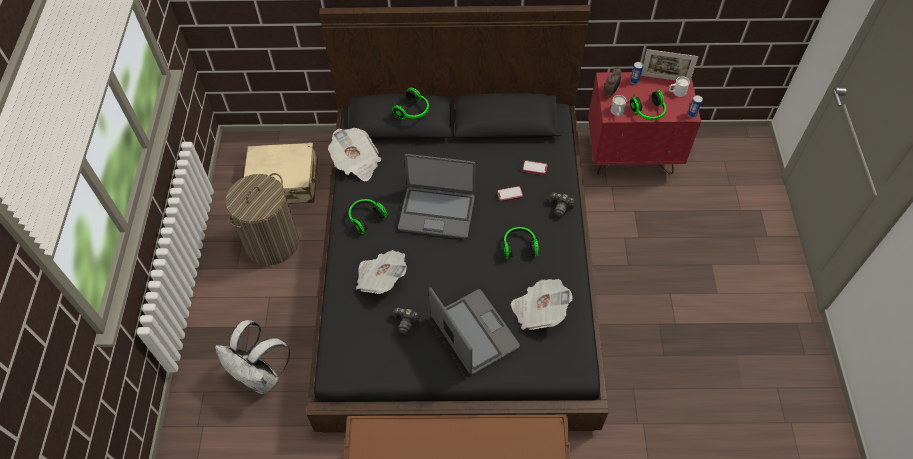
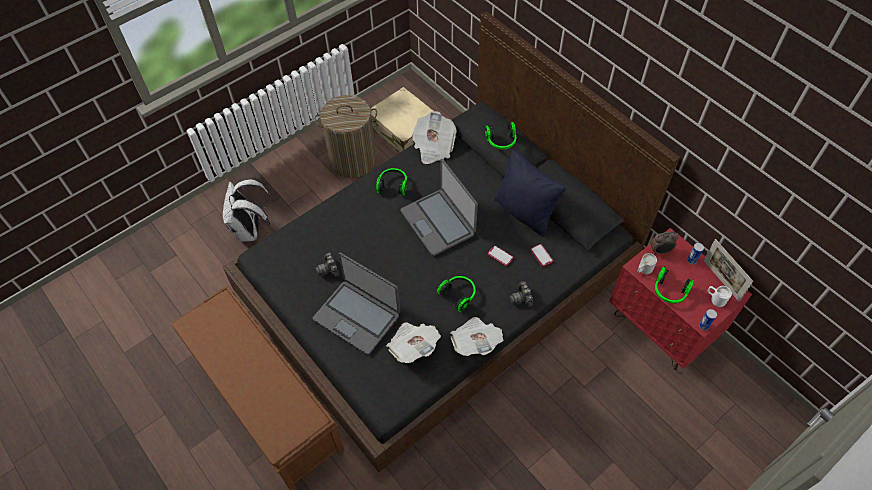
camera: 50 degrees right, 0 degrees up
(381, 278) = (352, 229): newspaper -> newspaper (475, 342)
(474, 333) = (357, 316): laptop -> laptop turned 105 degrees clockwise
(485, 150) = (524, 212): none -> black pillow

